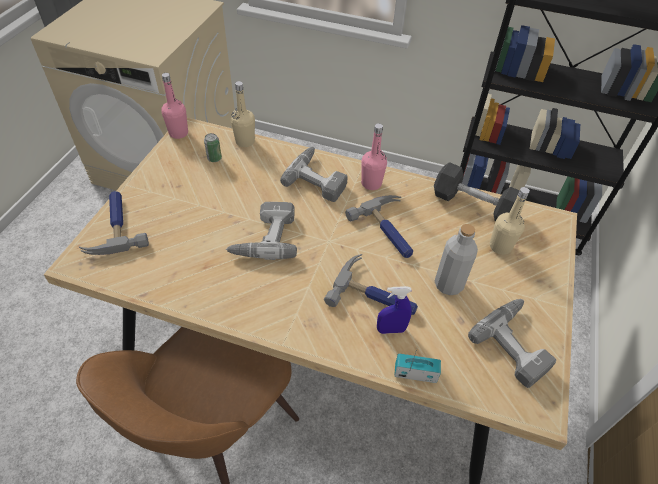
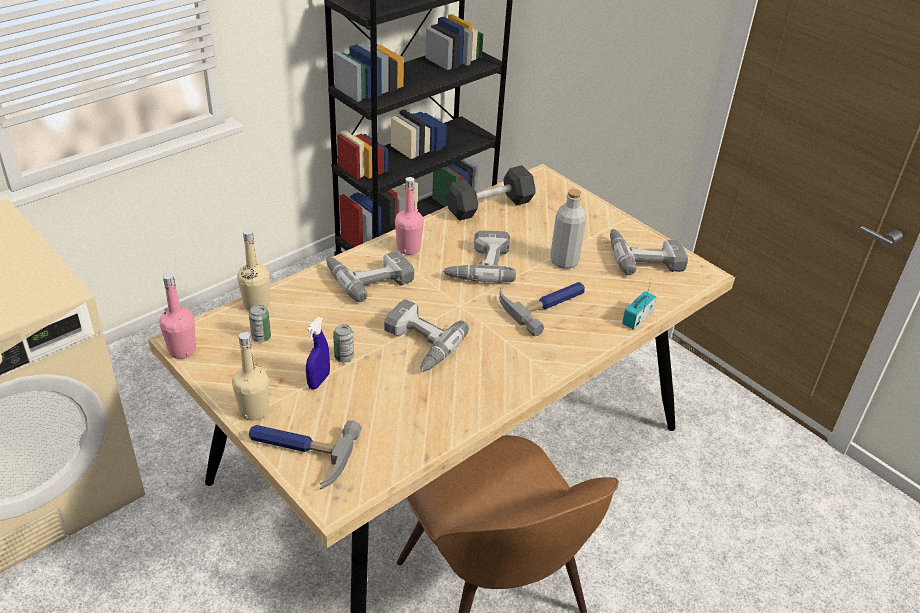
camera: 60 degrees left, 10 degrees down
(222, 205) = (344, 357): none -> can
(389, 231) = (478, 265): hammer -> power drill
(391, 330) = (587, 312): blue spray bottle -> blue spray bottle (319, 381)
(500, 246) = (546, 216): beige bottle -> beige bottle (254, 411)

